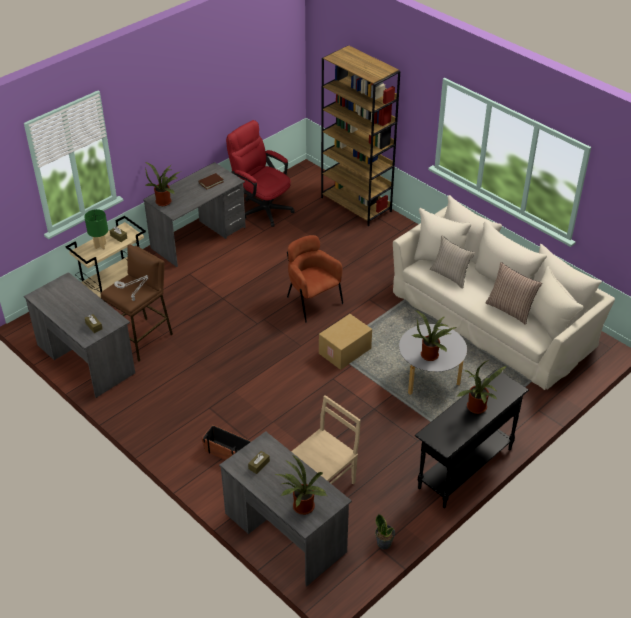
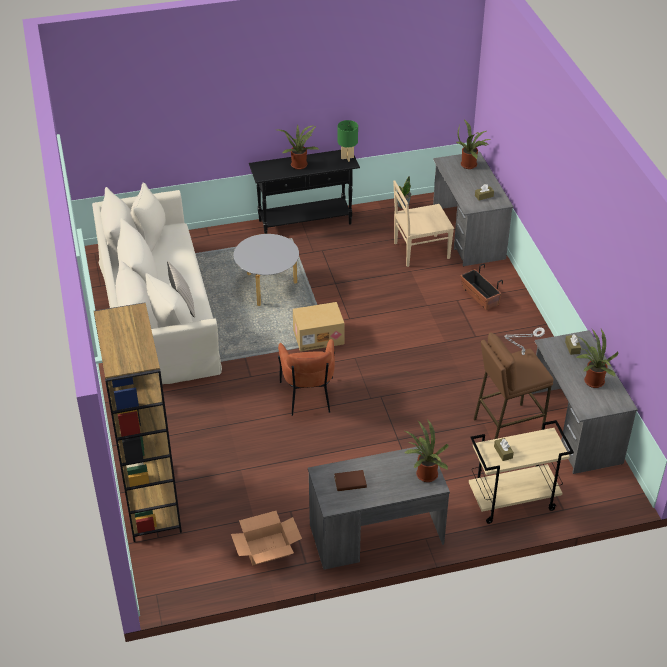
camera: 150 degrees left, 0 degrees up
(100, 246) = (530, 448): green table lamp -> green table lamp (347, 158)
(262, 208) = (266, 548): red office chair -> cardboard box
(431, 354) = (274, 248): potted plant -> potted plant (592, 382)
(510, 309) = (167, 257): pillow -> none

